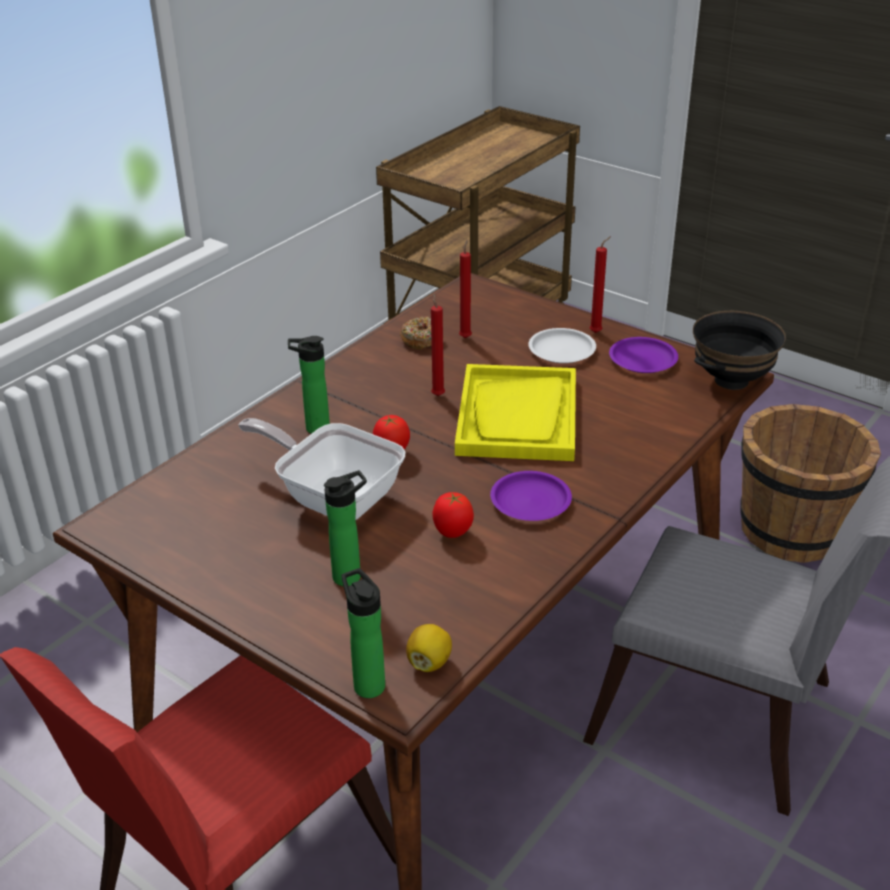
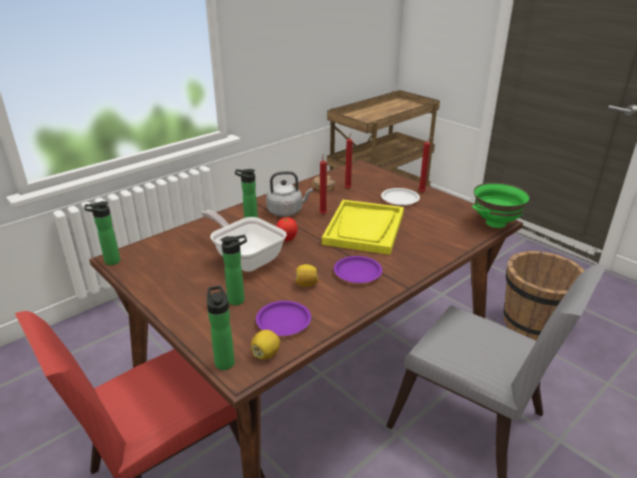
camera: 10 degrees right, 5 degrees down
(95, 533) = (109, 261): none -> bottle
(372, 397) = (287, 211): none -> grey kettle
(452, 533) = (306, 284): tomato -> lemon
(643, 359) = (445, 208): purple plate -> purple plate (283, 321)
(732, 381) = (496, 223): black bowl -> green bowl

